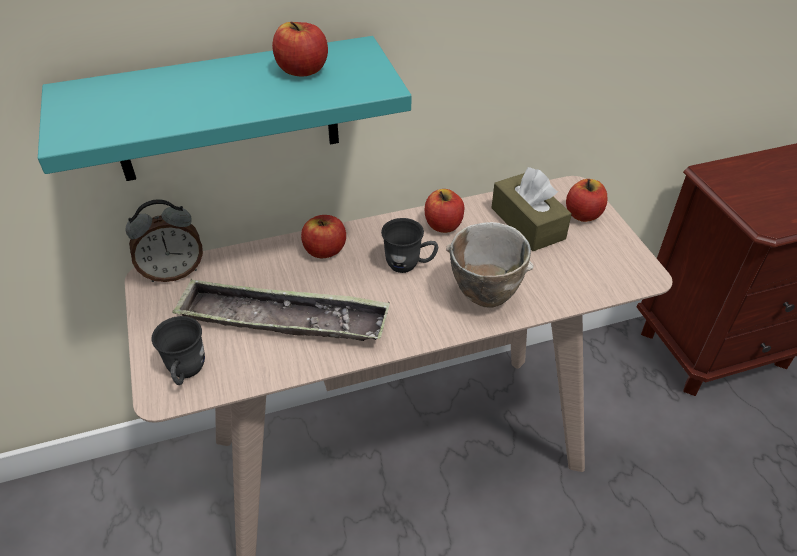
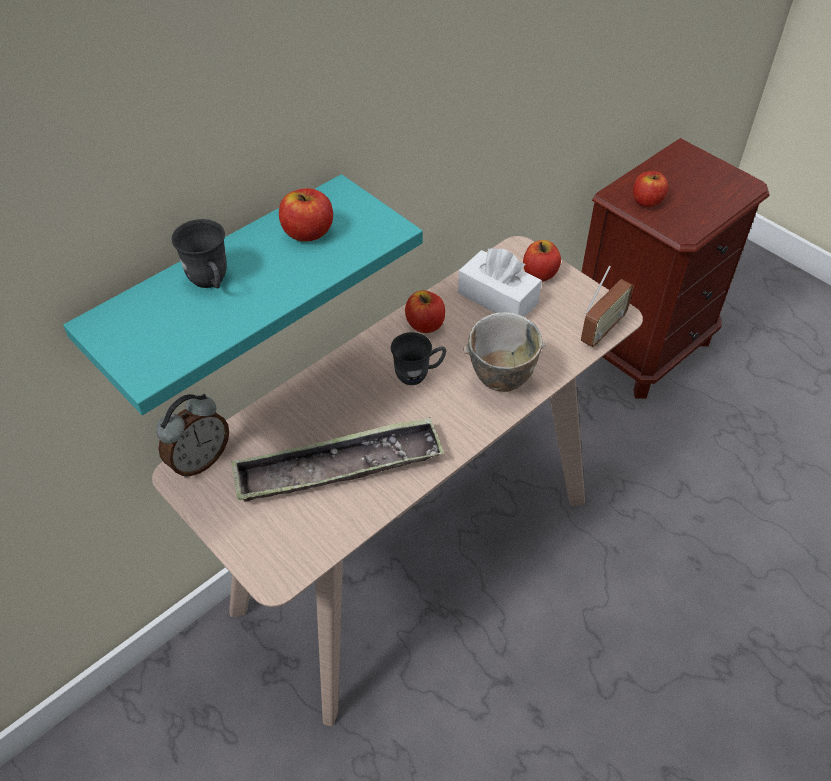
camera: 25 degrees left, 5 degrees up
(186, 373) = (283, 550): grey mug -> grey mug (211, 282)
(325, 250) = (332, 387): apple -> apple (647, 201)
(527, 223) = (497, 298): brown tissue box -> white tissue box
(619, 284) = (602, 331): none -> radio

